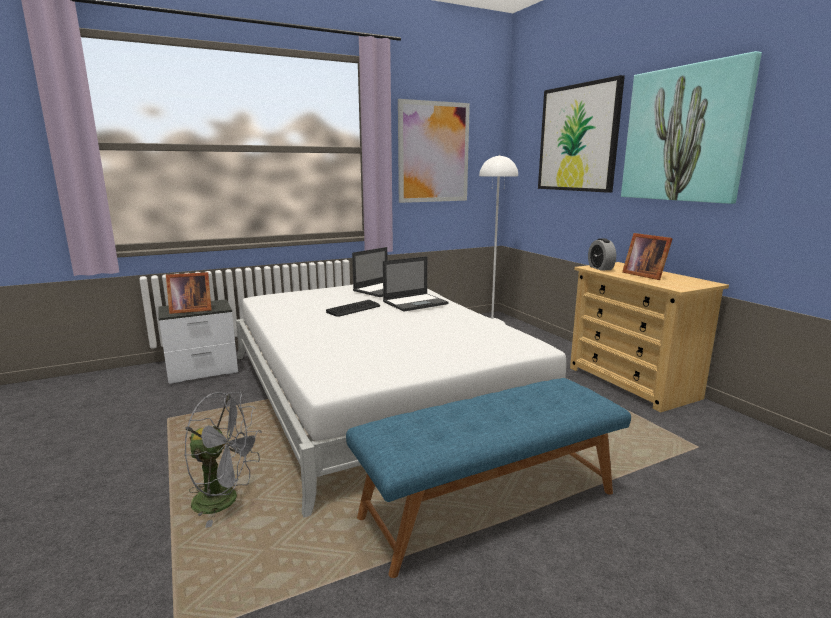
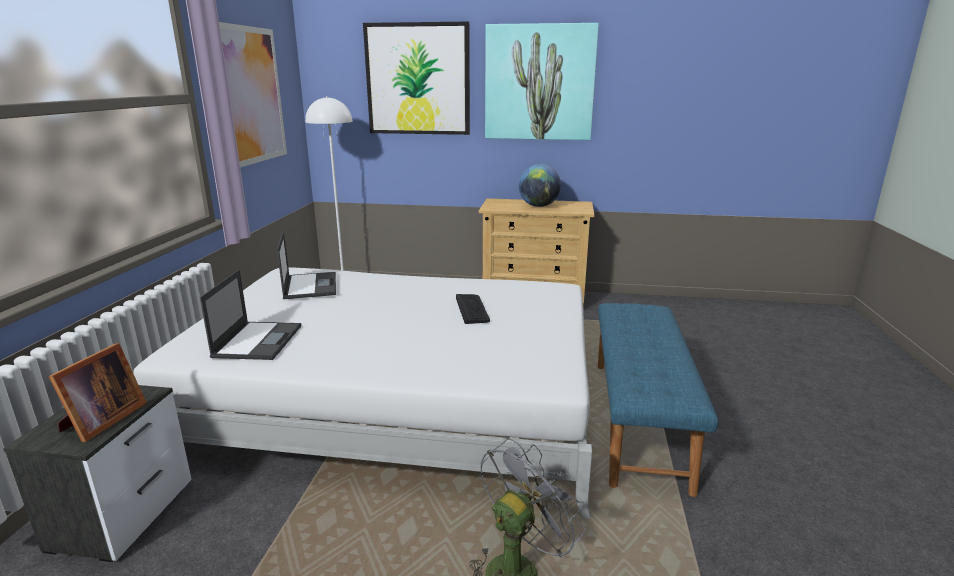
camera: 55 degrees left, 5 degrees up
(354, 309) = (349, 317): keyboard -> keyboard (472, 309)
(416, 302) = (382, 287): laptop -> laptop (258, 340)
(600, 268) = (498, 207): alarm clock -> none
(644, 275) = (539, 206): picture frame -> globe

